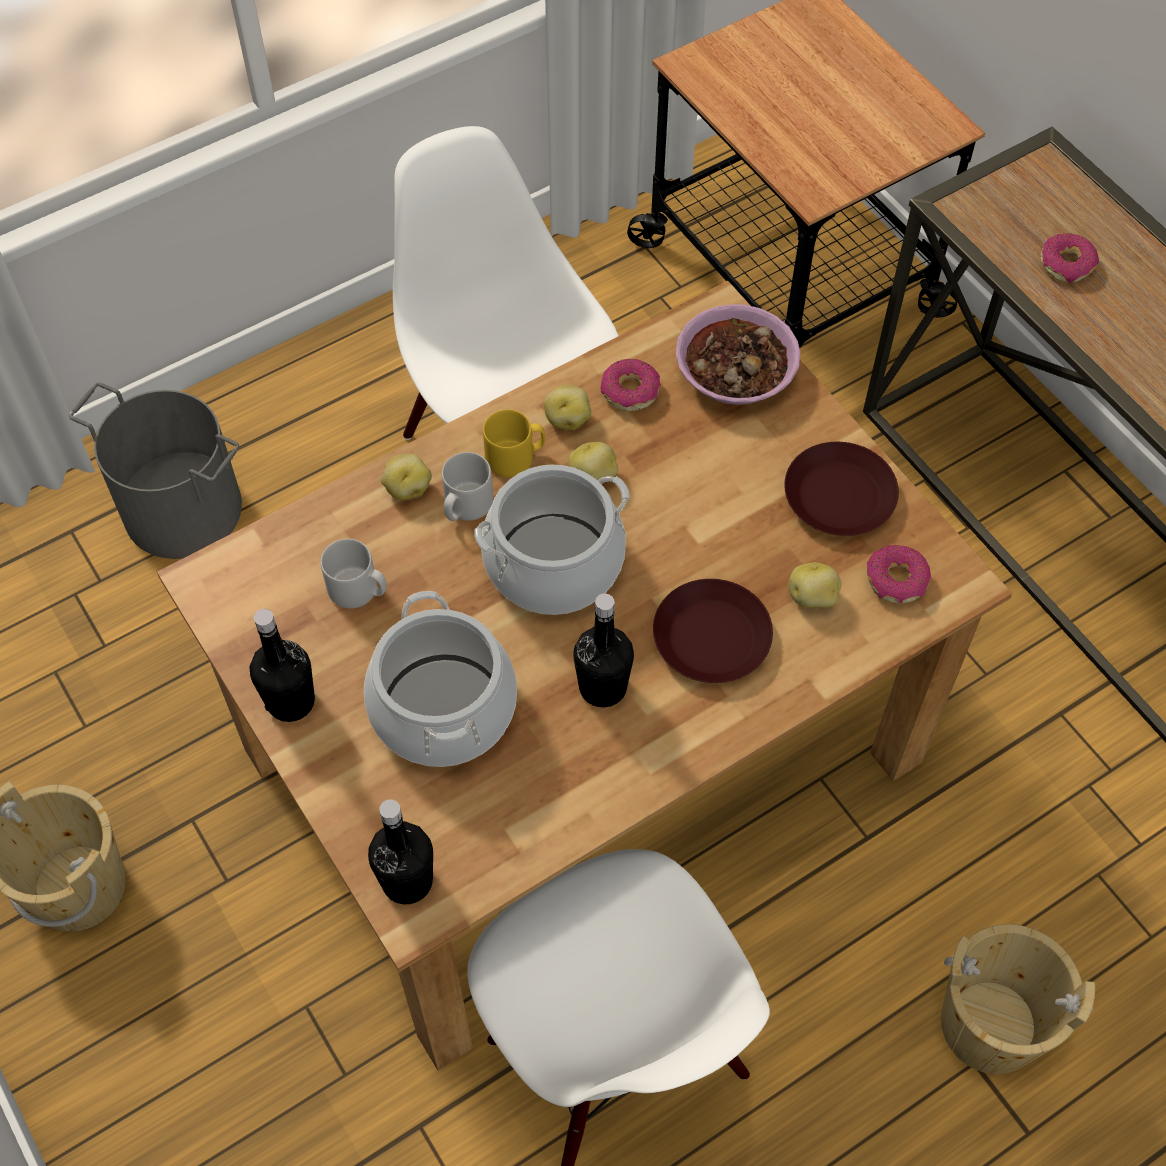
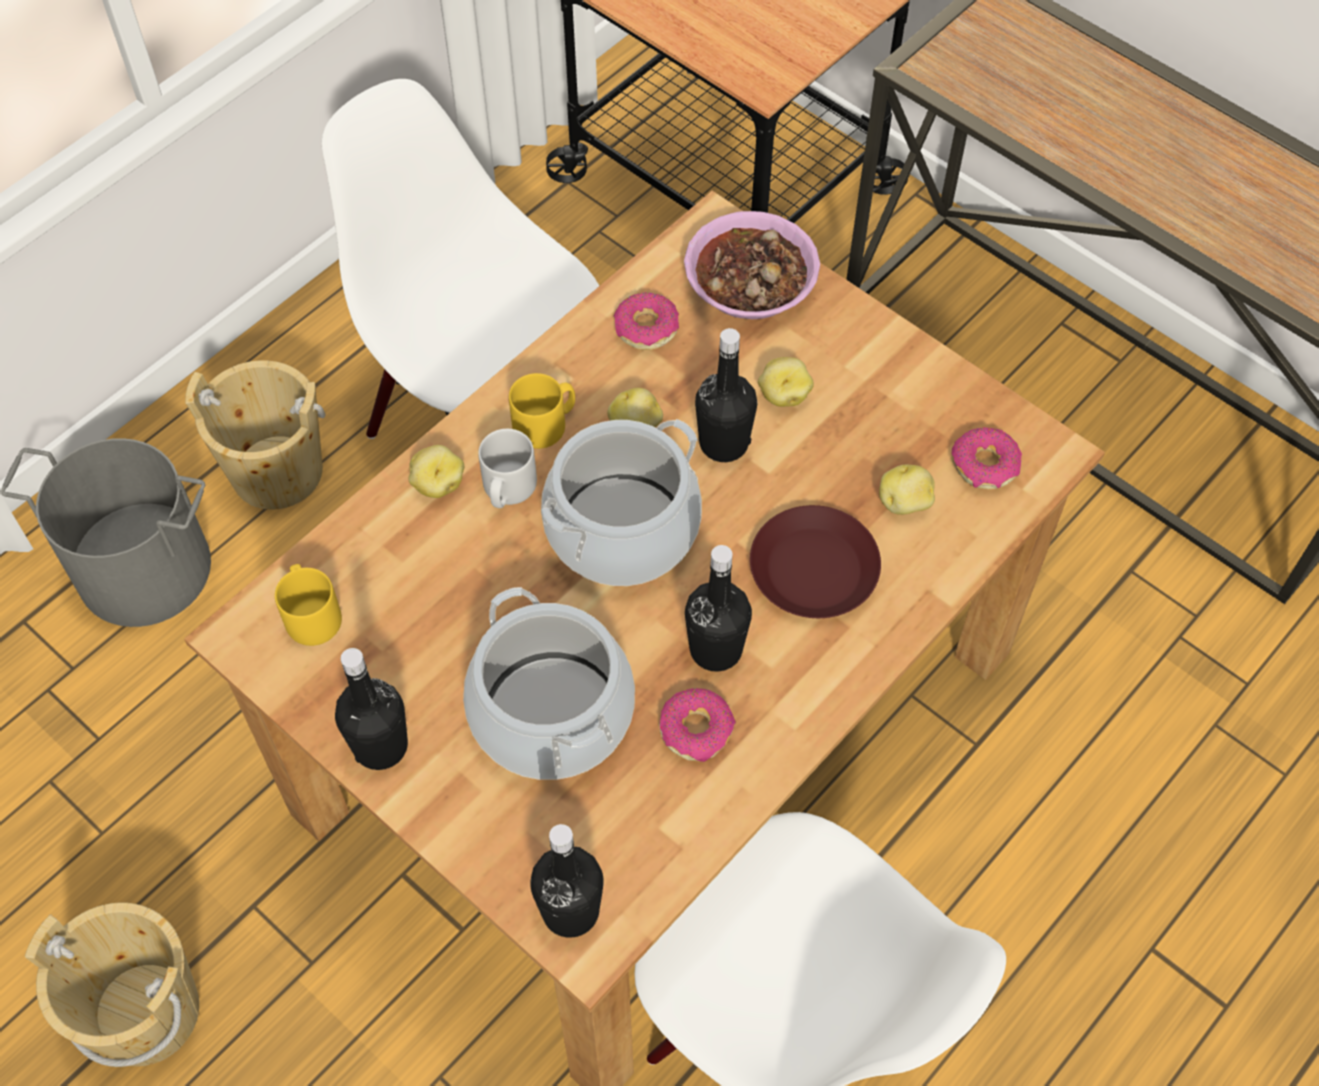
camera: 15 degrees left, 0 degrees up
(267, 576) = (312, 615): none -> yellow mug
(358, 590) = (418, 607): grey mug -> none
(567, 418) = (588, 371): potato -> potato (783, 394)
(666, 508) = (723, 443): none -> black bottle
(838, 497) = (898, 392): brown plate -> none
(990, 1024) = (1156, 905): beige bucket -> beige bucket (277, 471)
(1066, 264) = (1052, 104): donut -> donut (696, 730)

